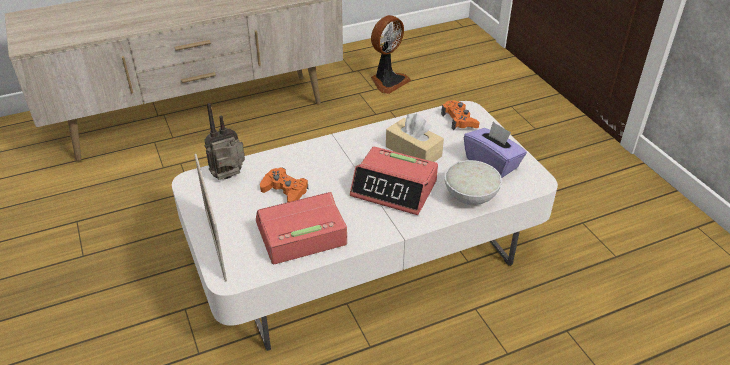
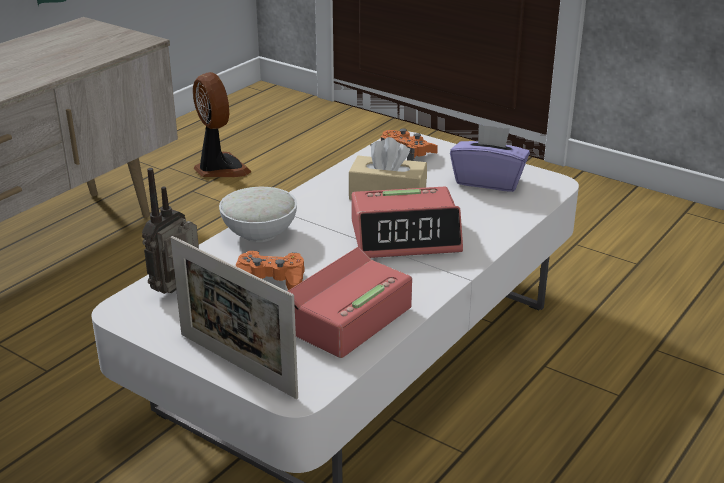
camera: 30 degrees left, 10 degrees down
(388, 81) = (219, 168): fan -> fan turned 45 degrees counterclockwise
(469, 196) = (498, 217): white bowl -> white bowl (258, 234)

